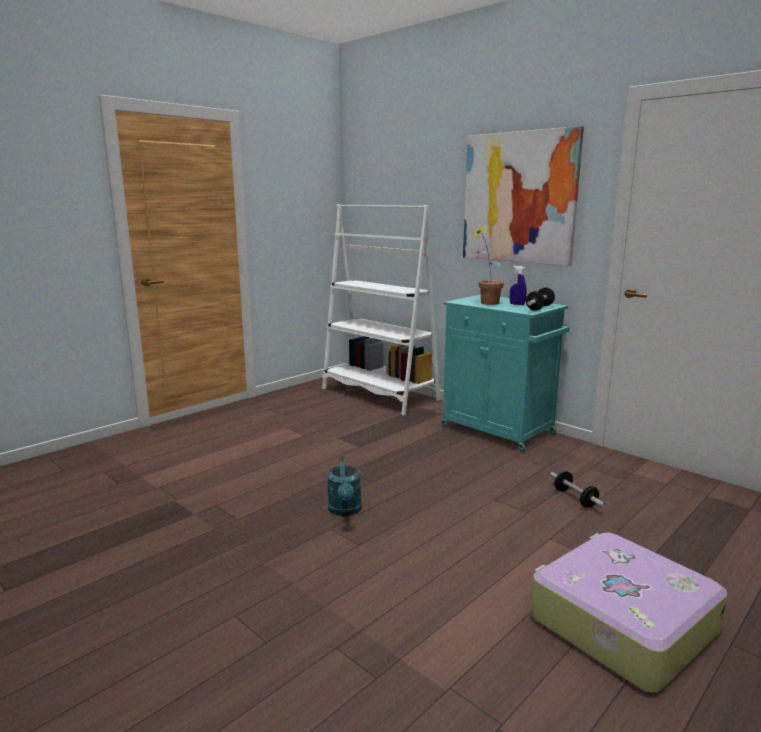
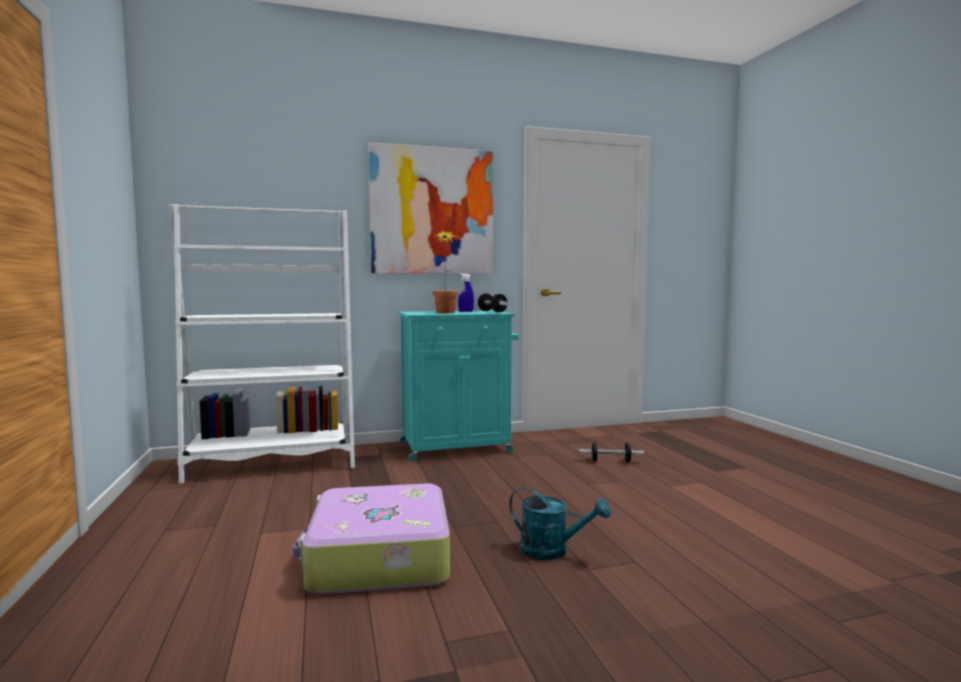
camera: 60 degrees left, 10 degrees down
(619, 624) = (795, 500): suitcase -> suitcase (378, 557)

